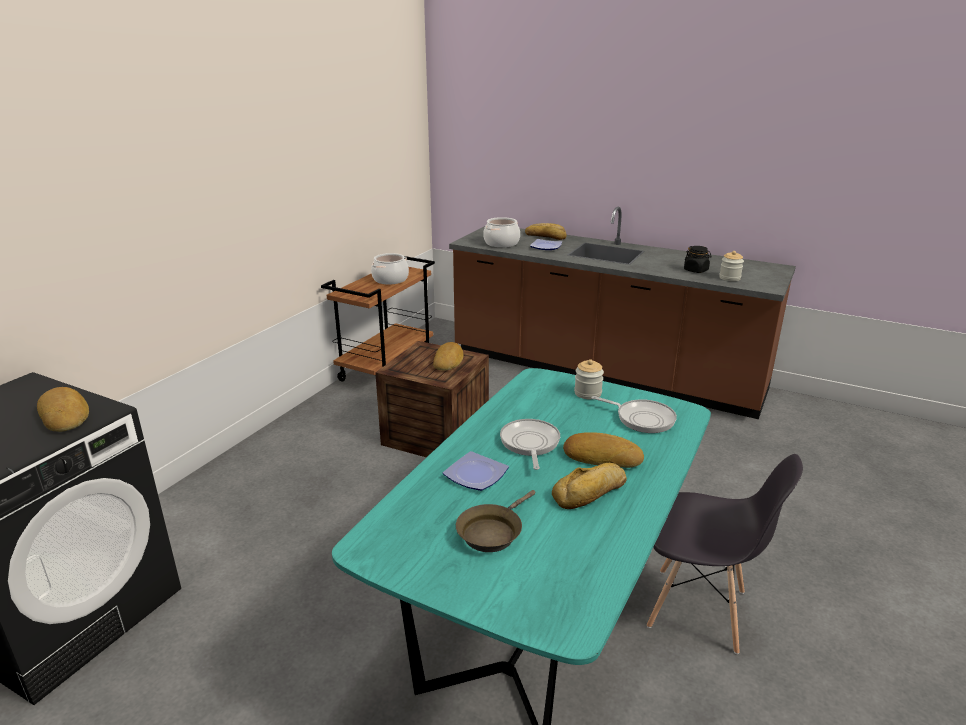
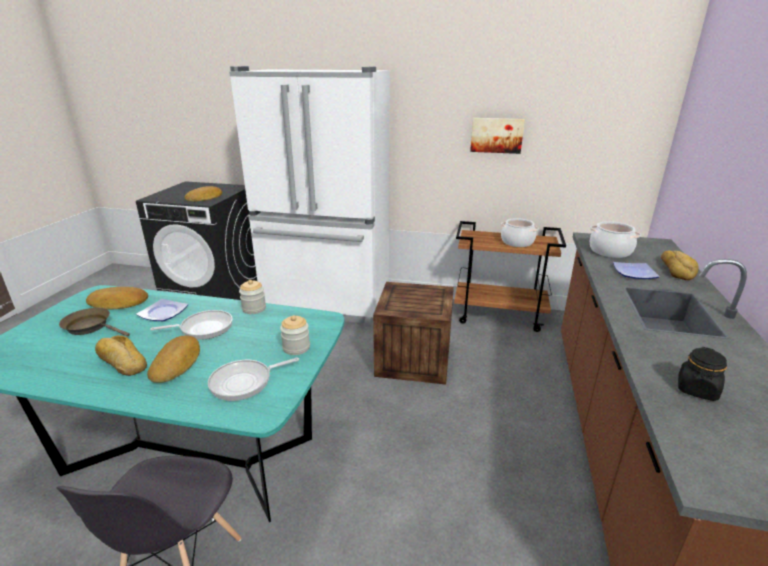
camera: 75 degrees right, 0 degrees up
(252, 480) = (327, 304): none -> white fridge
(329, 172) = (496, 135): none -> picture
(449, 361) = (424, 305): bread -> bread (118, 303)
(642, 418) = (245, 382): frying pan -> frying pan turned 45 degrees clockwise
(729, 278) = (703, 429): jar -> jar (254, 309)

